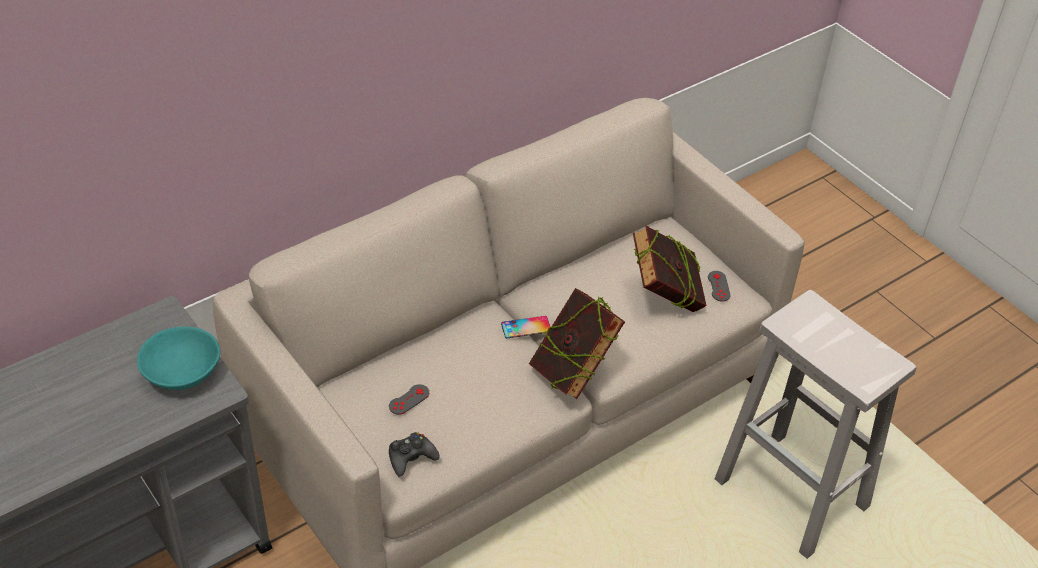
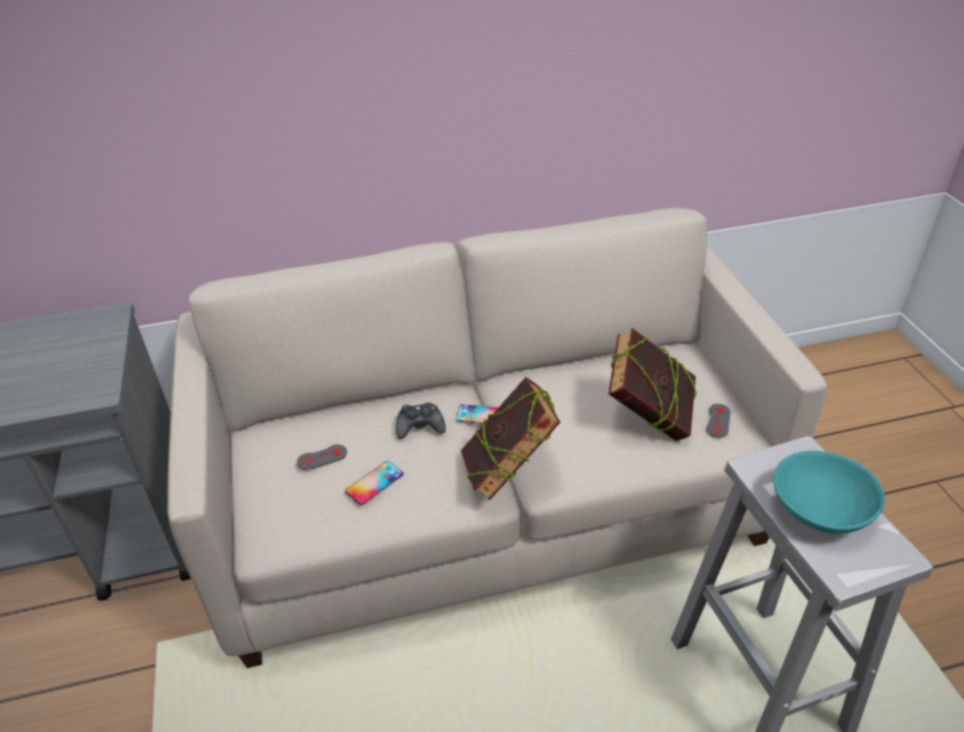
camera: 25 degrees right, 5 degrees down
(182, 374) = (78, 369): turquoise bowl -> turquoise bowl (820, 511)
(411, 457) = (289, 517): black game controller -> black game controller (420, 426)
(469, 409) = (374, 483): none -> phone

